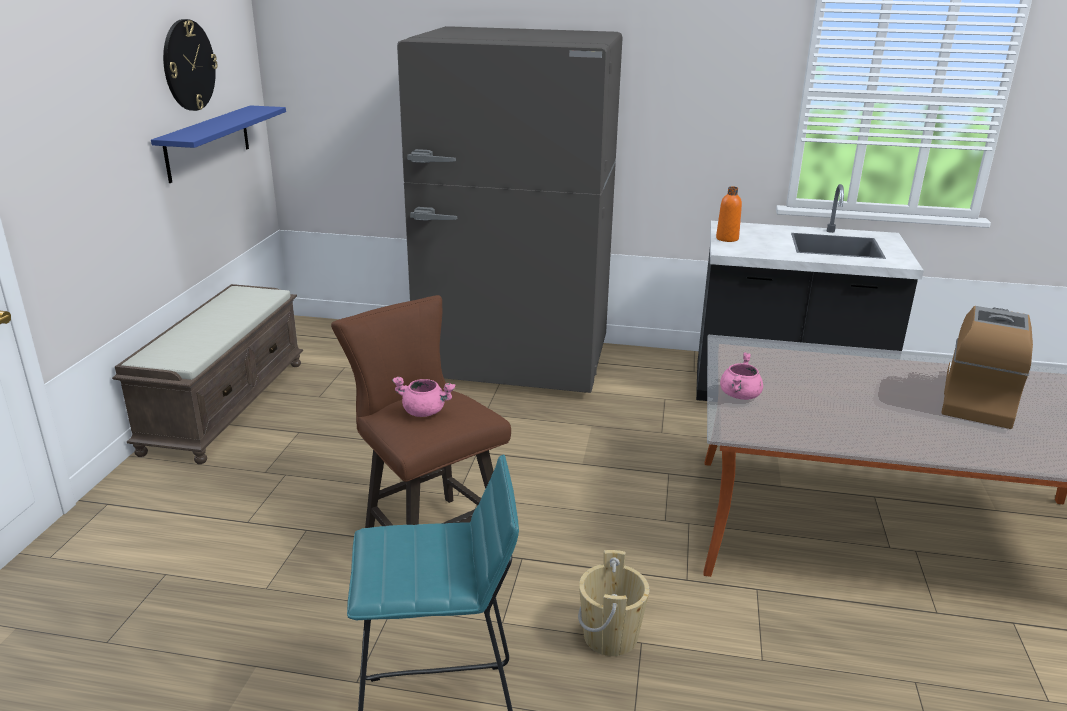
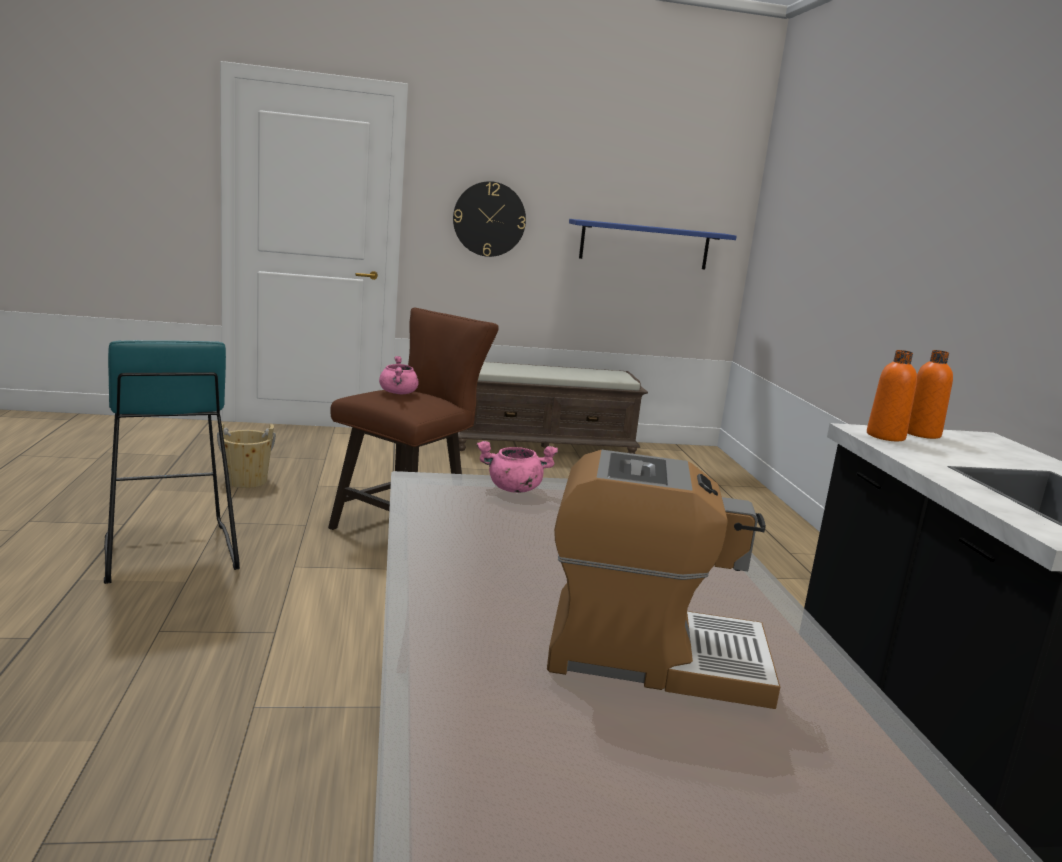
camera: 70 degrees right, 10 degrees down
(188, 65) = (642, 176): wall clock -> wall clock (489, 219)
(514, 363) = (756, 541): grey fridge -> none
(610, 636) = (282, 616): beige bucket -> beige bucket (246, 481)
(739, 249) = (885, 436): none -> orange bottle

